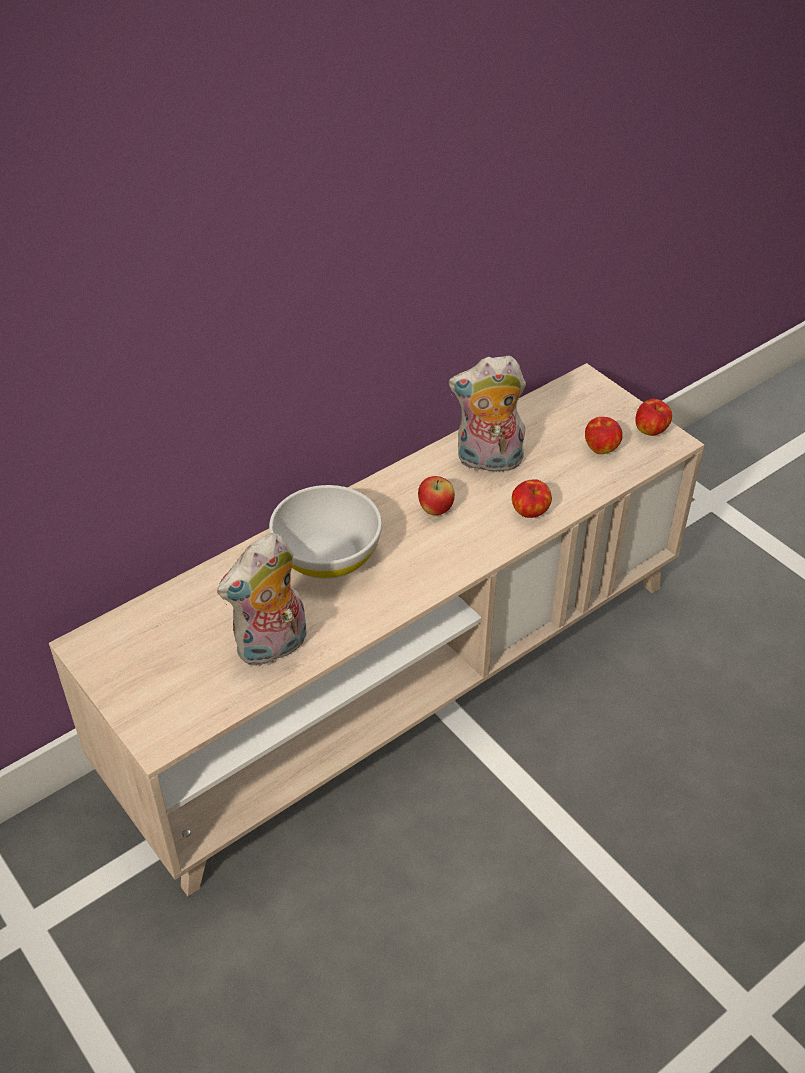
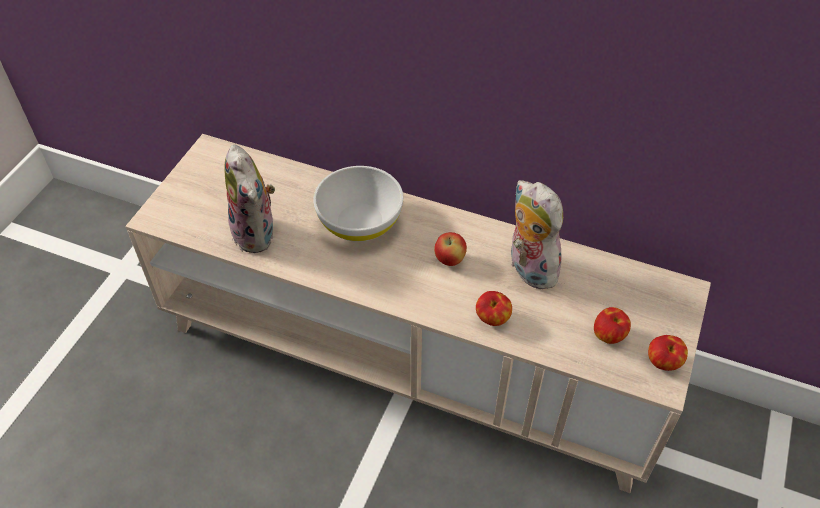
camera: 60 degrees right, 5 degrees up
(272, 648) = (258, 234): plush toy -> plush toy turned 135 degrees counterclockwise

